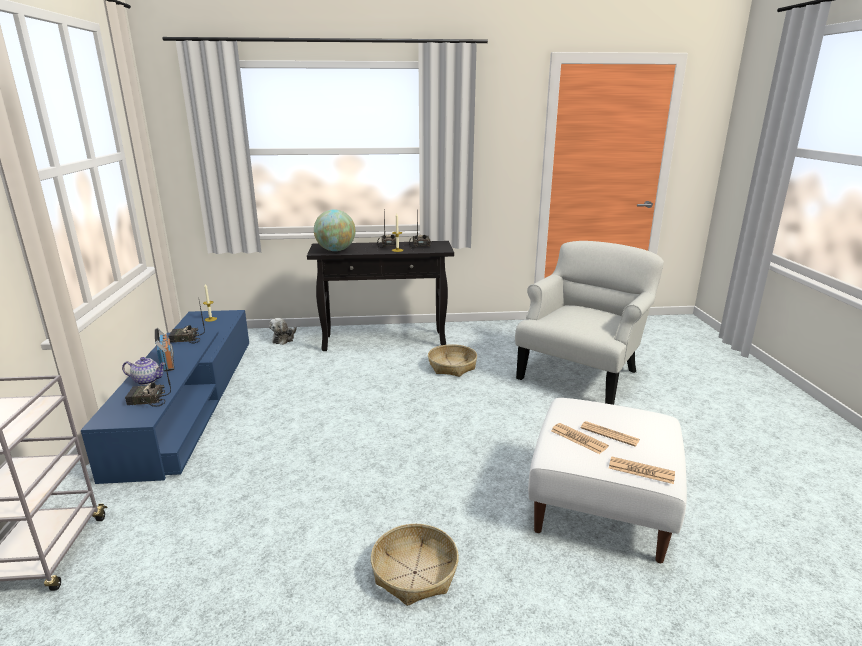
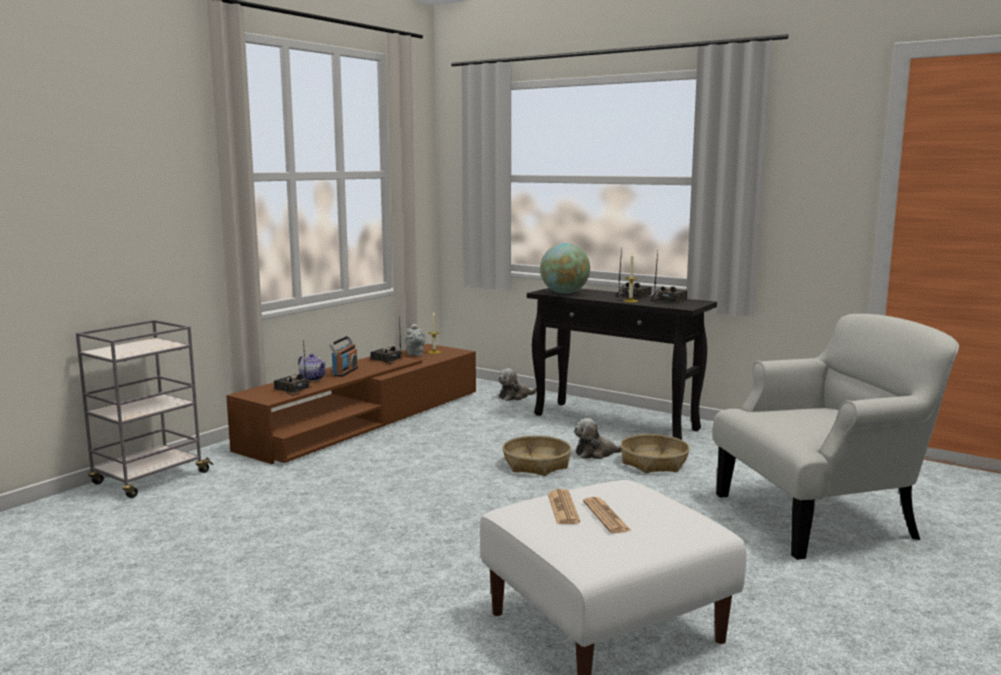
camera: 40 degrees right, 10 degrees down
(189, 399) = (366, 419): blue tv stand -> brown tv stand
(197, 326) = (415, 354): none -> grey teapot
(409, 371) = (597, 453): none -> plush toy
(414, 573) = (341, 589): basket -> basket (536, 464)
(641, 471) = (572, 549): newspaper -> none

